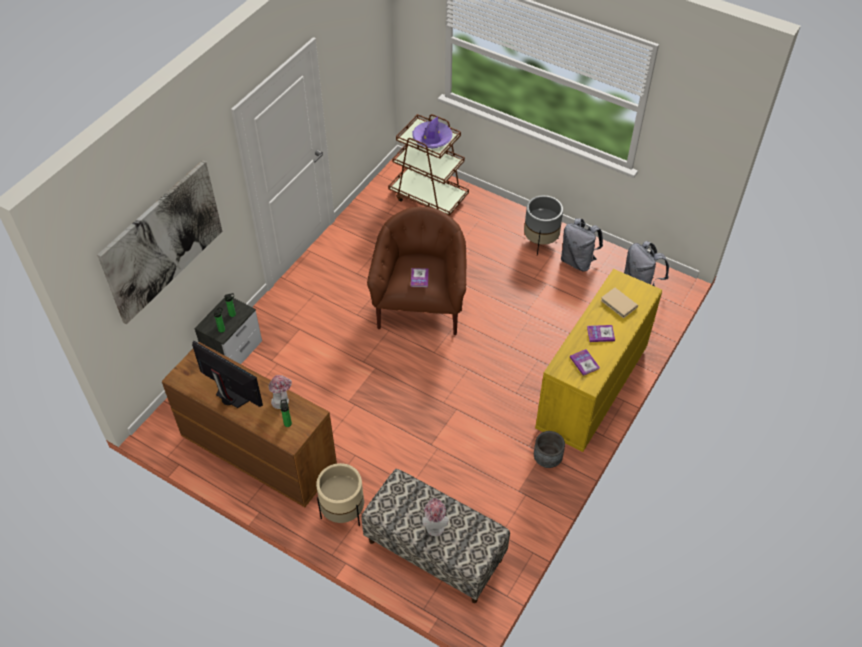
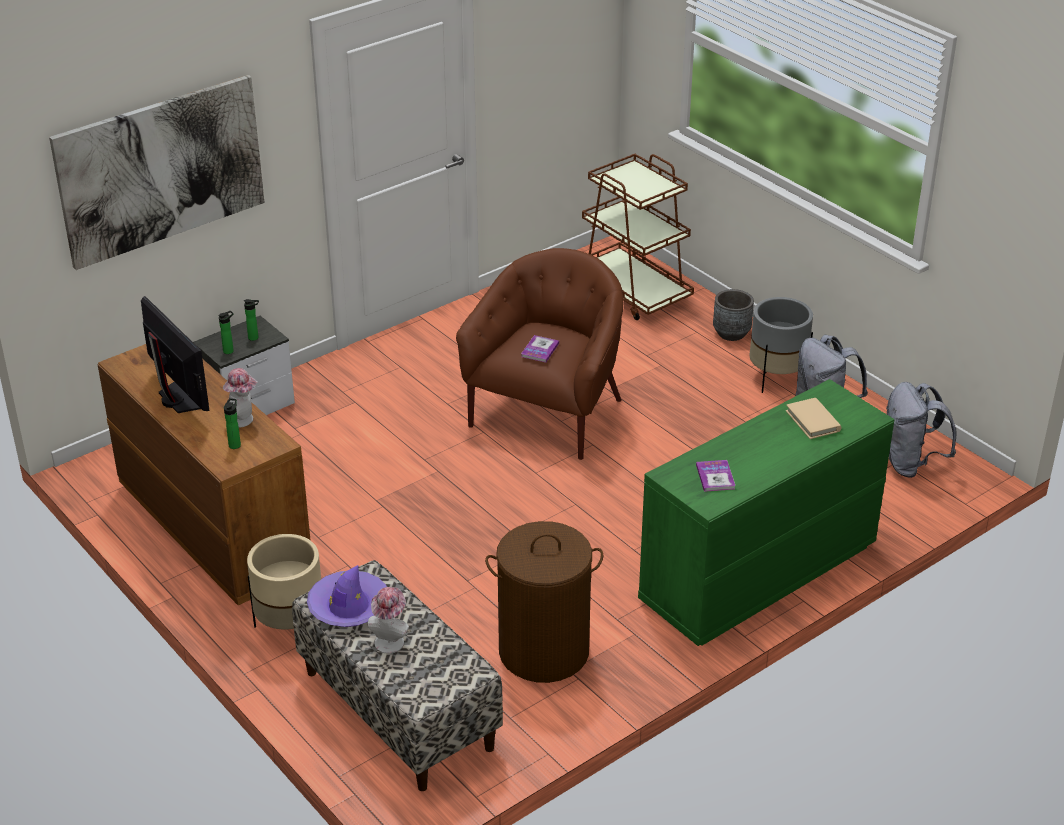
camera: 20 degrees right, 15 degrees down
(432, 138) = (642, 186): purple hat -> purple hat (348, 606)
(498, 482) = (543, 652): none -> brown laundry basket
(547, 459) = (637, 643): grey planter -> grey planter (731, 333)
(591, 389) = (757, 574): yellow dresser -> green dresser
(600, 334) = (762, 449): book -> none

